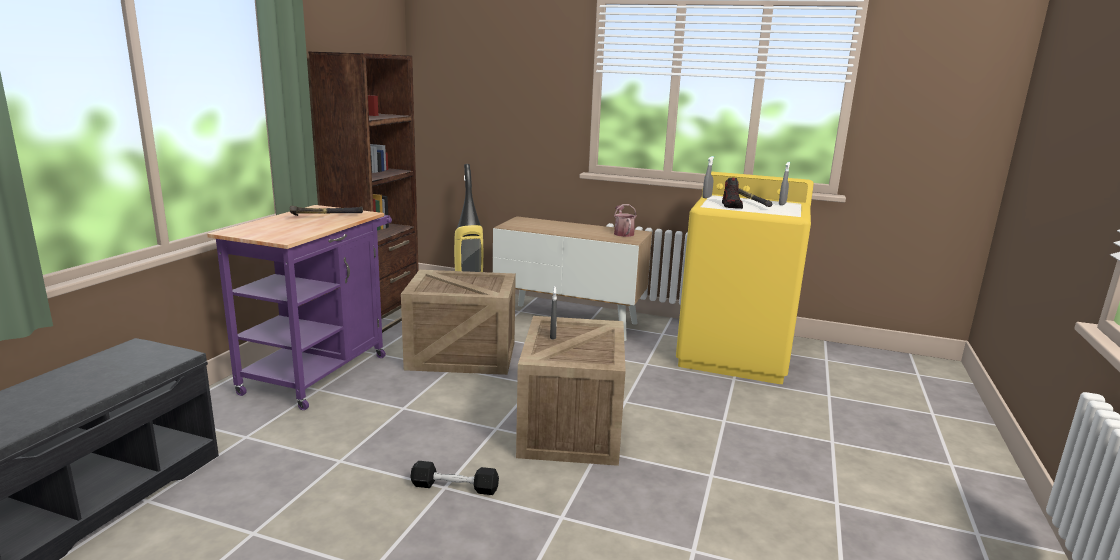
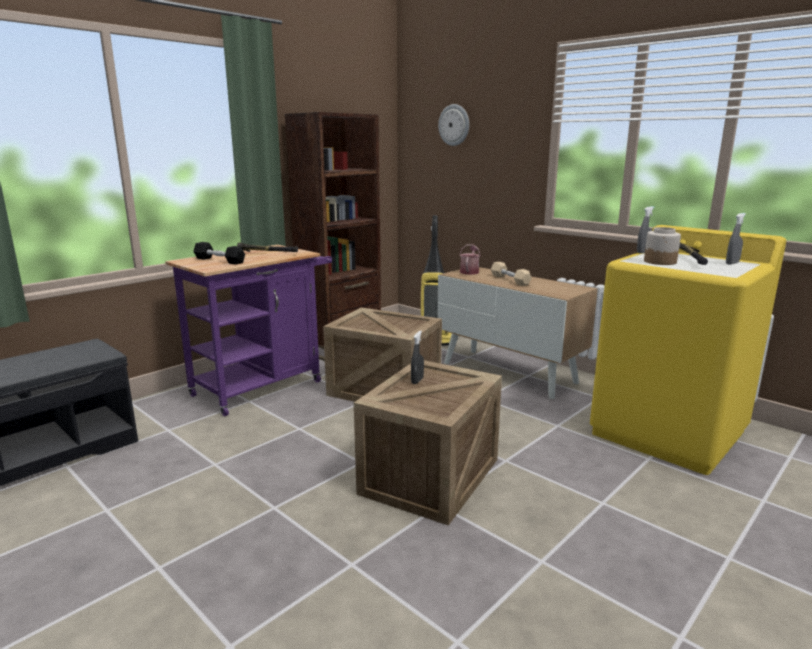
camera: 25 degrees right, 0 degrees up
(455, 487) = (282, 509): black dumbbell -> black dumbbell (219, 260)
(481, 67) = (454, 125): none -> wall clock
(568, 229) = (510, 280): none -> beige dumbbell
(623, 233) = (562, 287): watering can -> watering can (470, 271)
(731, 206) = (660, 262): shoe -> jar

